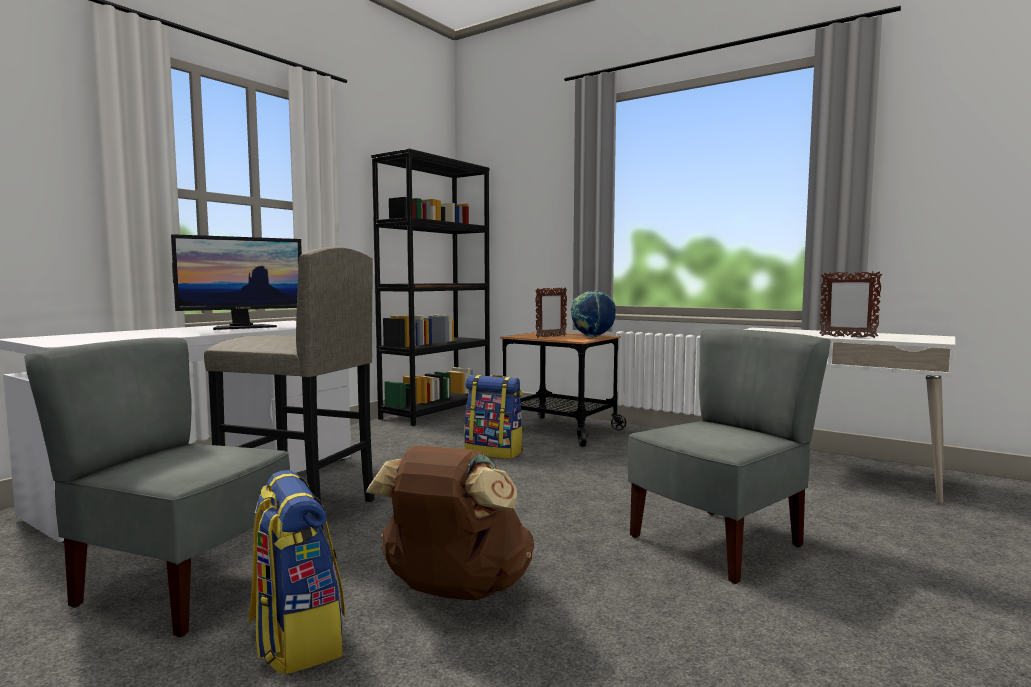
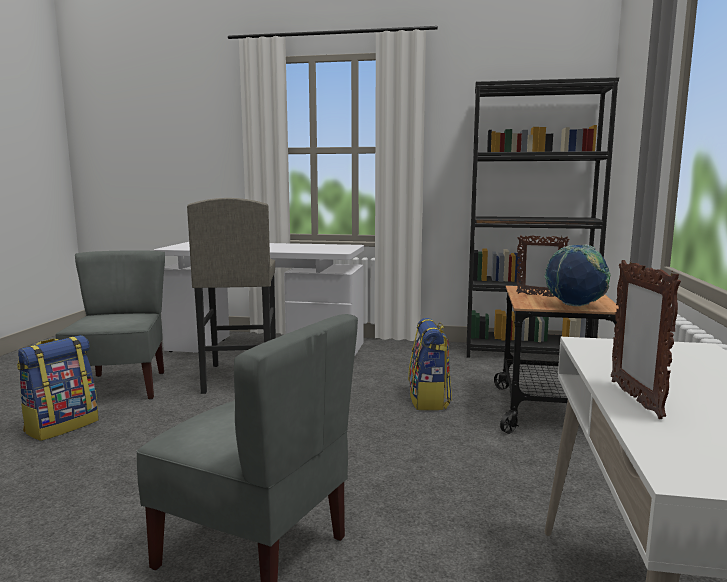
camera: 65 degrees right, 5 degrees up
(242, 327) = (289, 247): monitor -> none
(454, 592) = (122, 450): brown backpack -> none

